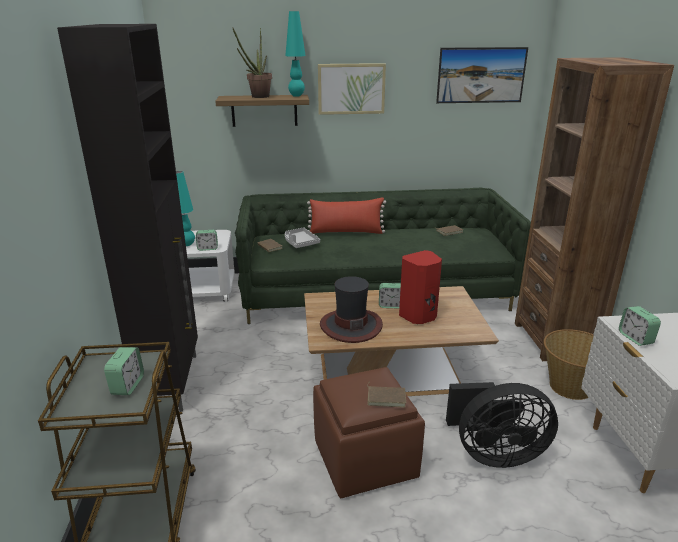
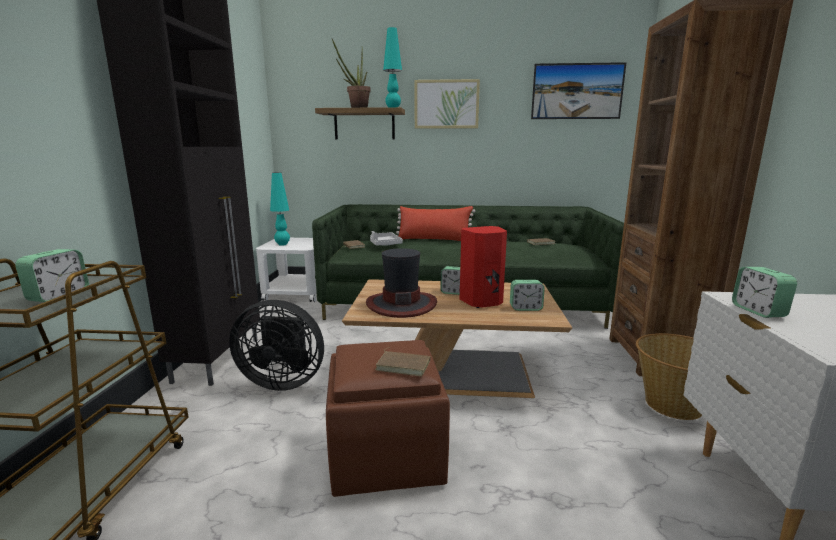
camera: 10 degrees right, 10 degrees down
(207, 248) = (298, 247): alarm clock -> alarm clock (525, 308)
(494, 453) = (557, 469): black fan -> black fan (282, 381)

